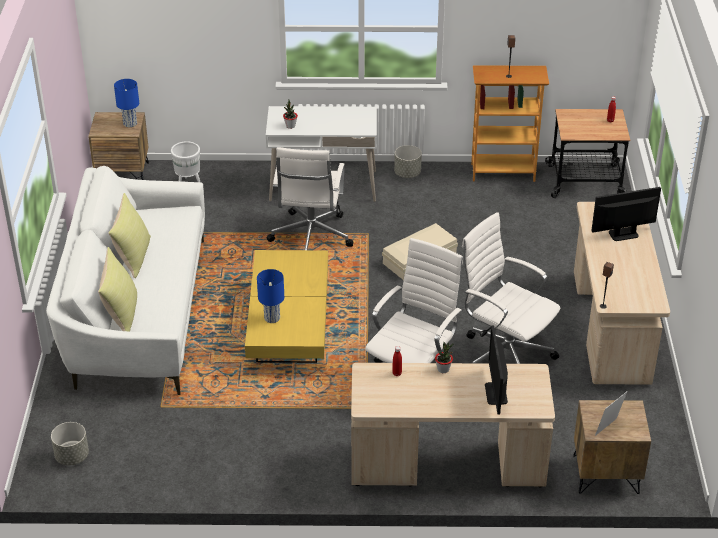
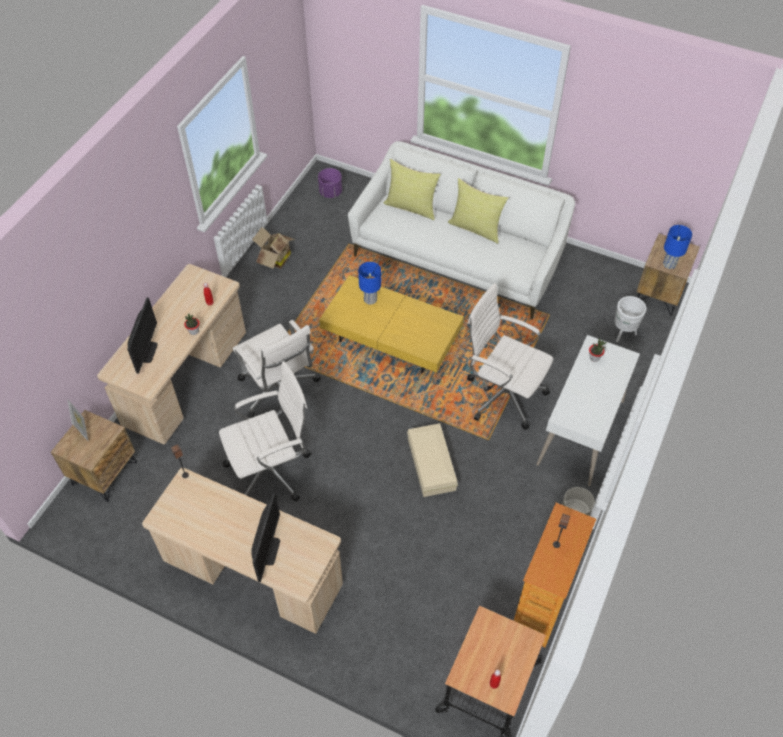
camera: 115 degrees right, 15 degrees up
(72, 456) = (330, 192): grey planter -> purple planter
(222, 463) = (274, 259): none -> cardboard box
(496, 393) = (146, 352): monitor -> monitor turned 75 degrees clockwise

